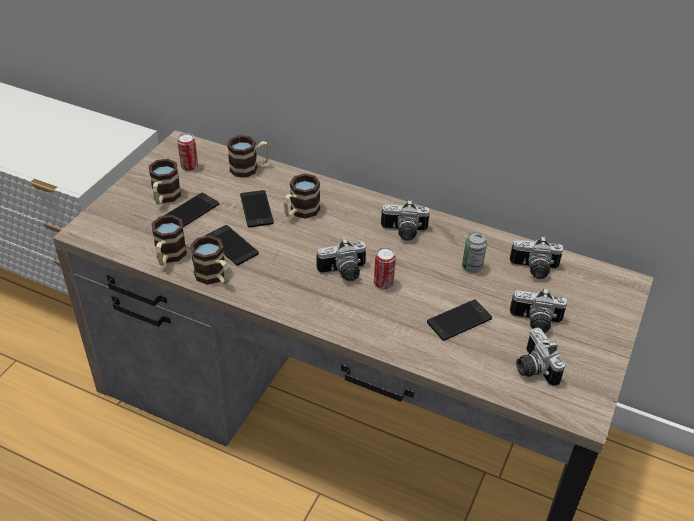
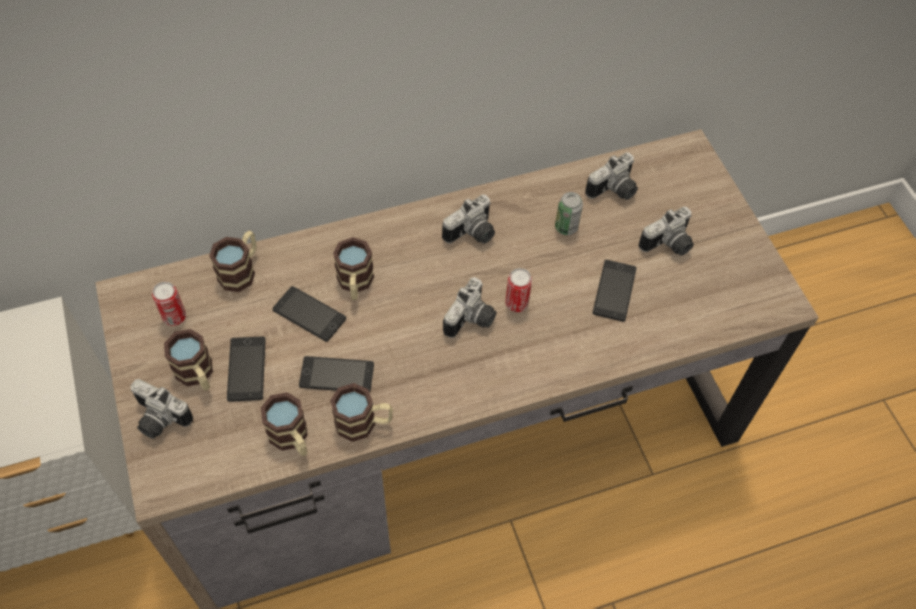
camera: 45 degrees left, 15 degrees up
(532, 368) = (710, 291): camera -> camera (158, 420)

